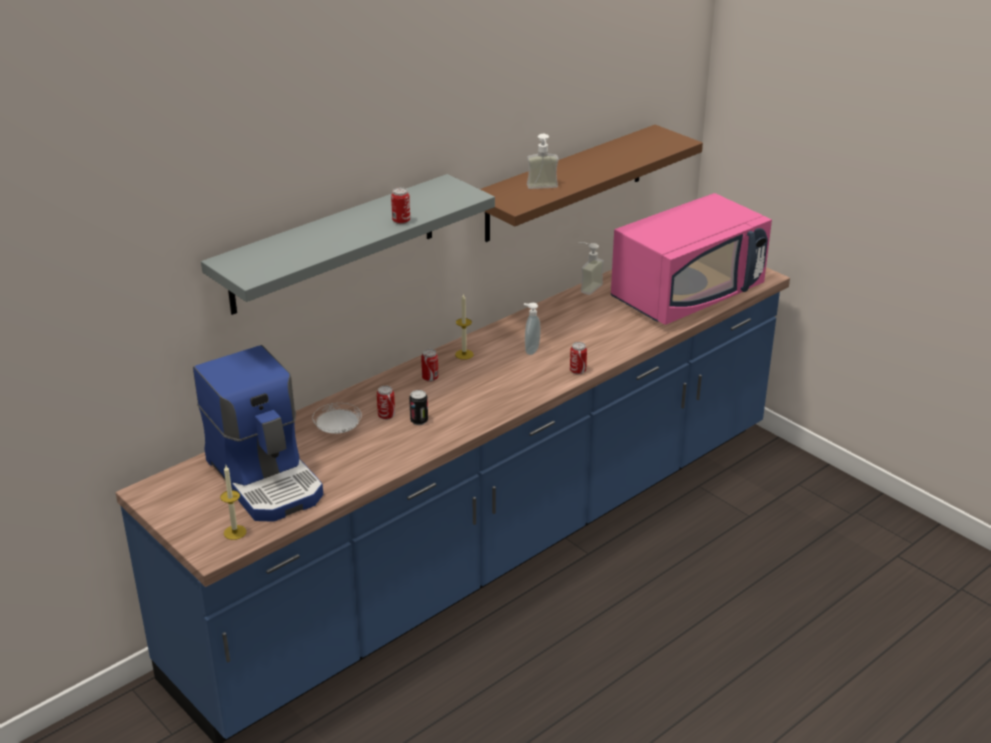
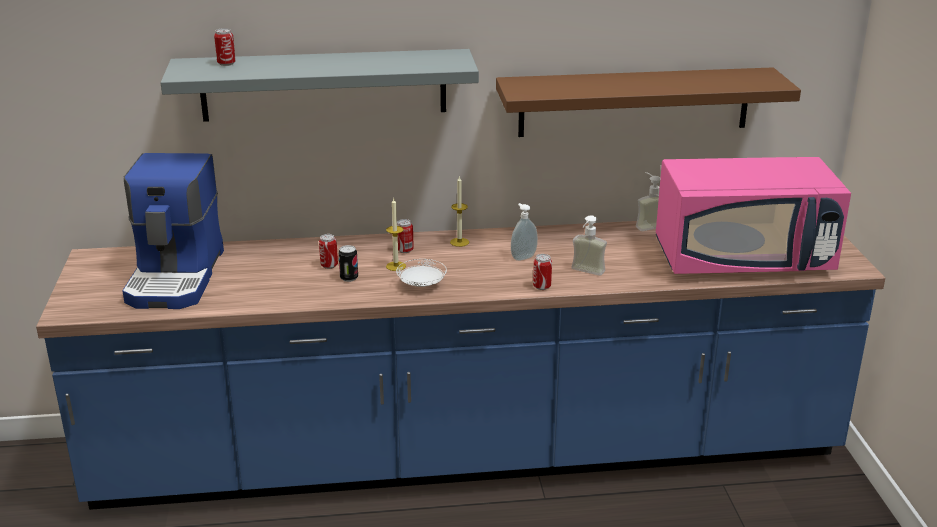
camera: 35 degrees right, 5 degrees down
(235, 532) = (100, 305): candle -> candle (396, 266)
(338, 429) = (278, 262): white plate -> white plate (421, 285)
(401, 221) = (364, 69): can -> can (226, 63)
(543, 189) = (569, 88): soap dispenser -> soap dispenser (585, 273)

